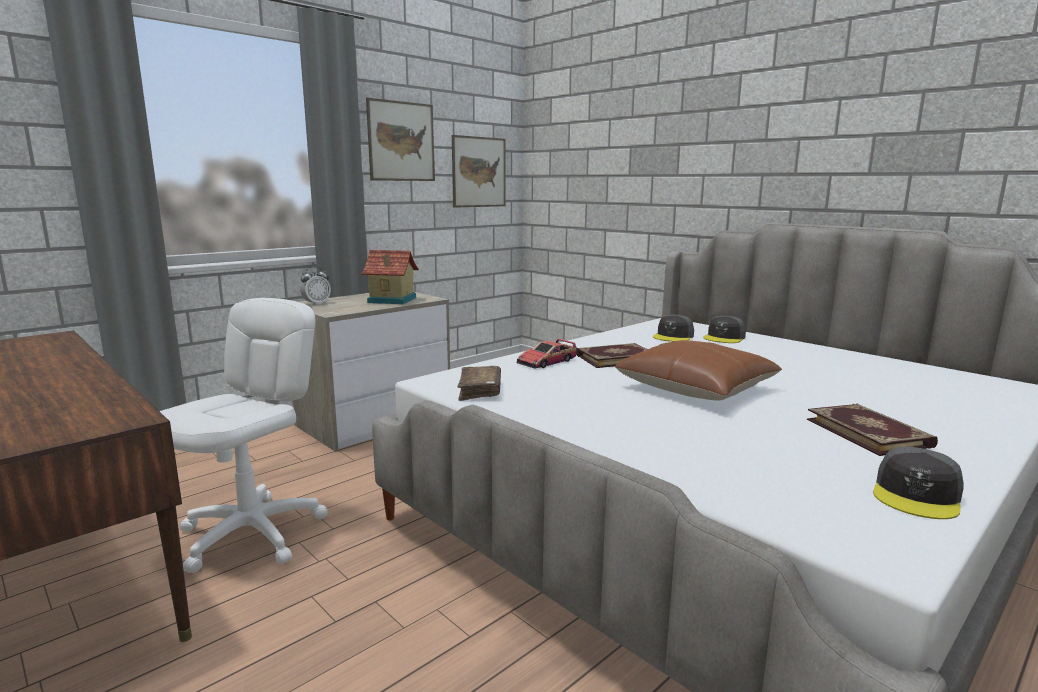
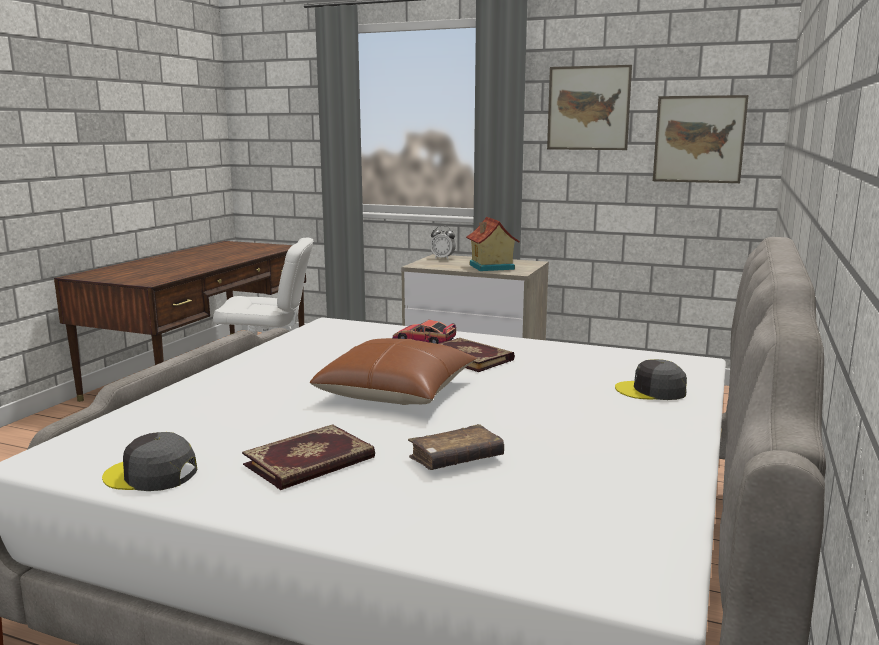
camera: 65 degrees right, 0 degrees up
(480, 390) = (318, 335): brown book -> brown book (456, 459)
(673, 336) = (610, 369): grey cap -> none

